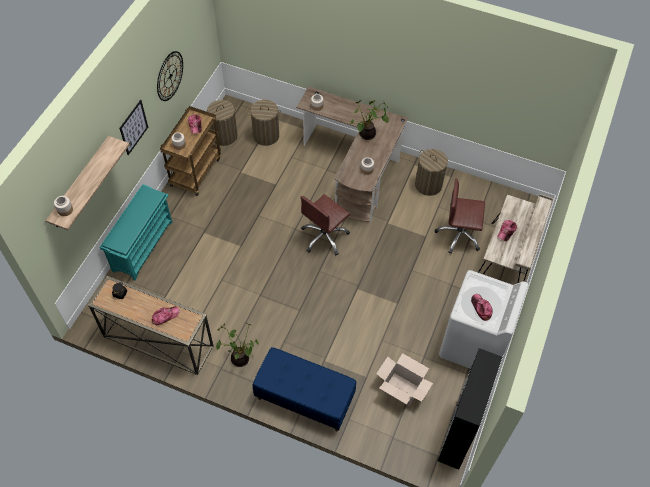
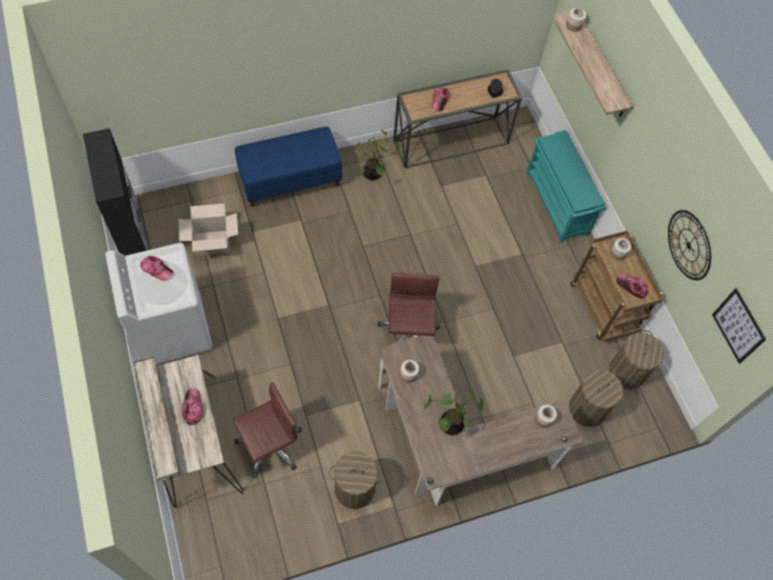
camera: 135 degrees right, 5 degrees up
(133, 127) = (643, 166): picture -> picture (738, 326)

